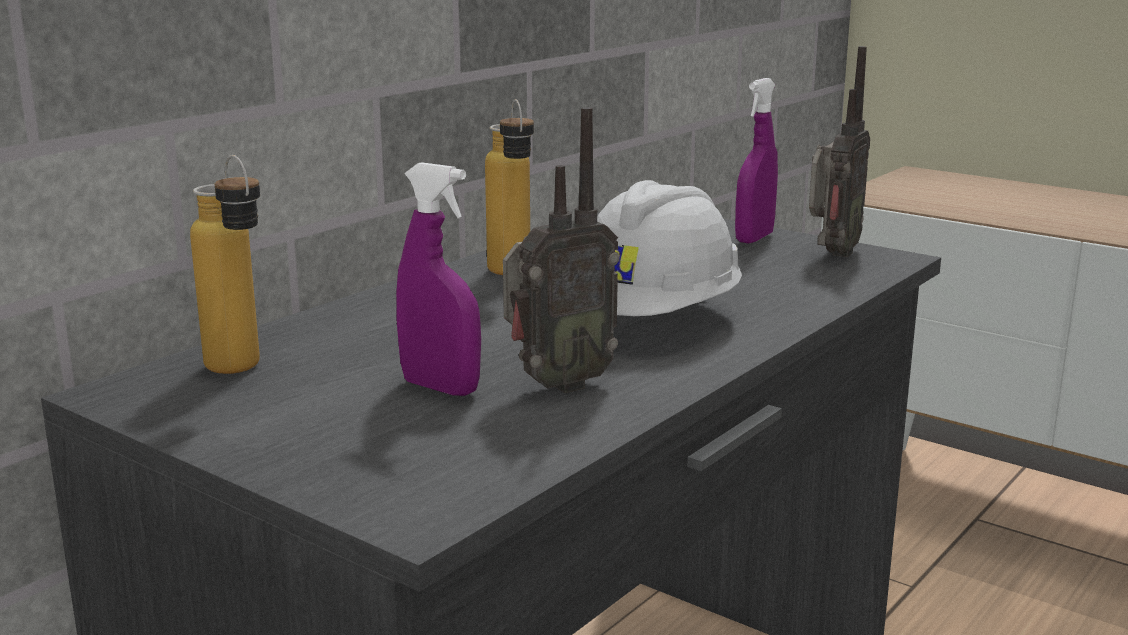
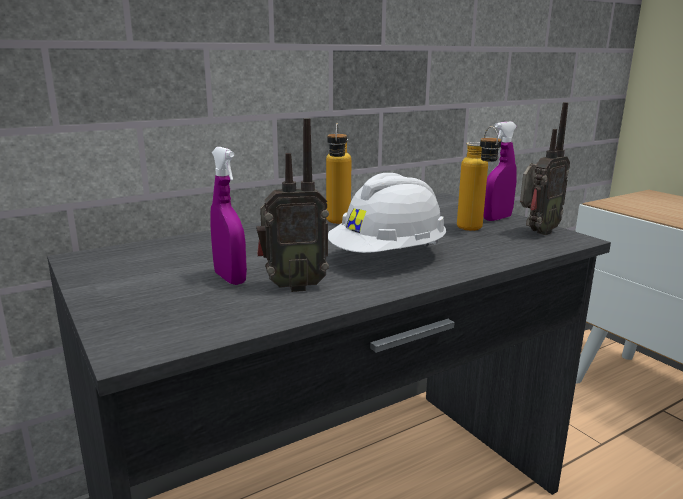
camera: 20 degrees right, 0 degrees up
(242, 372) = (146, 256): bottle -> bottle (475, 230)

